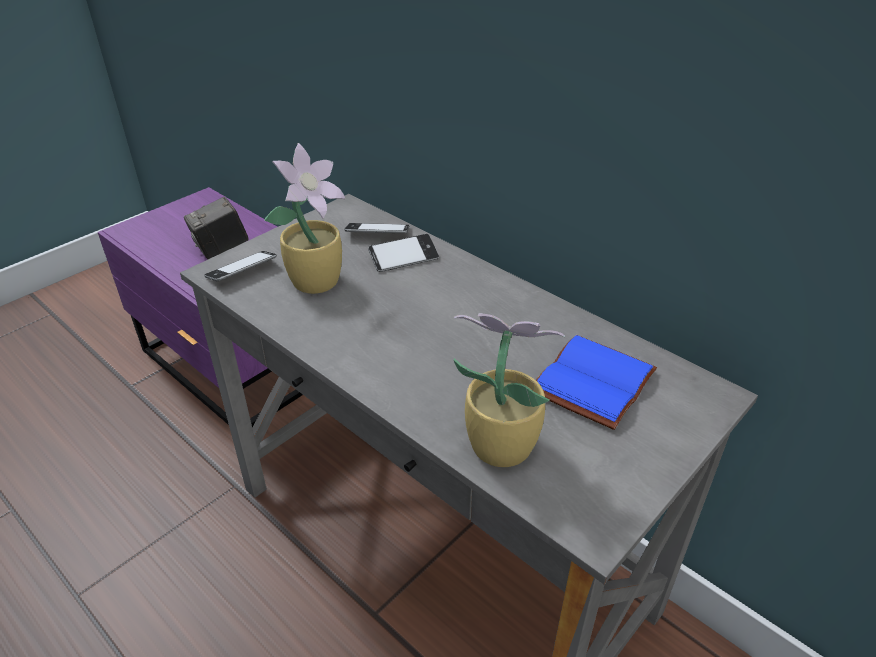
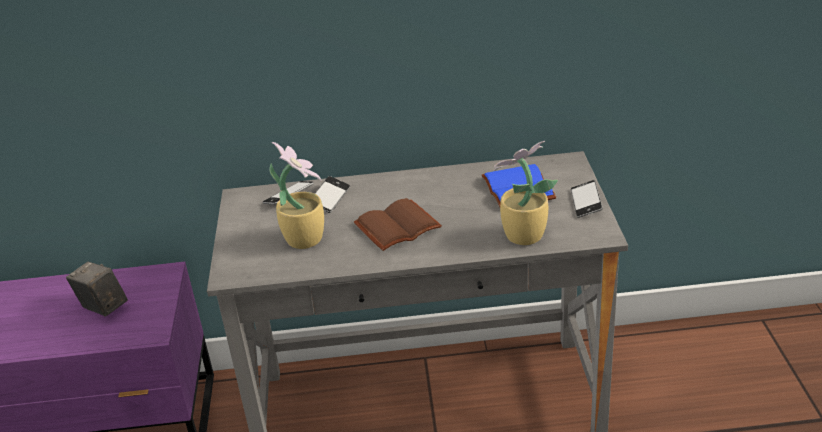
camera: 45 degrees left, 5 degrees down
(221, 249) = (103, 307): camera -> camera turned 120 degrees clockwise
(242, 271) = (247, 264): phone -> phone (586, 203)
(402, 331) = (397, 228): none -> brown book

